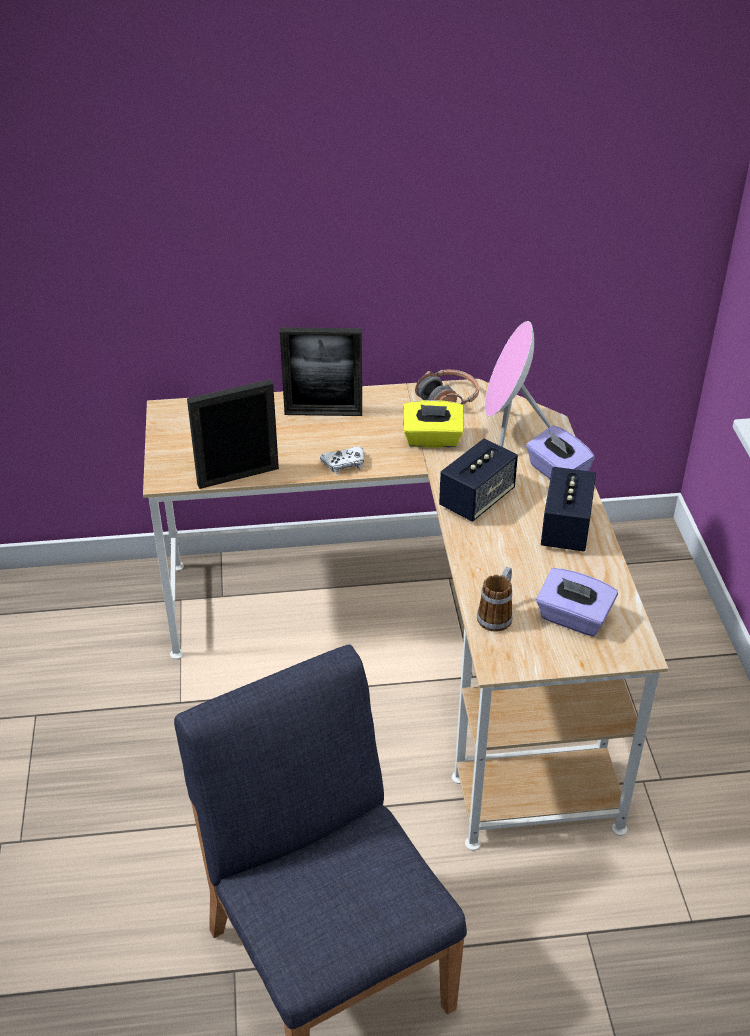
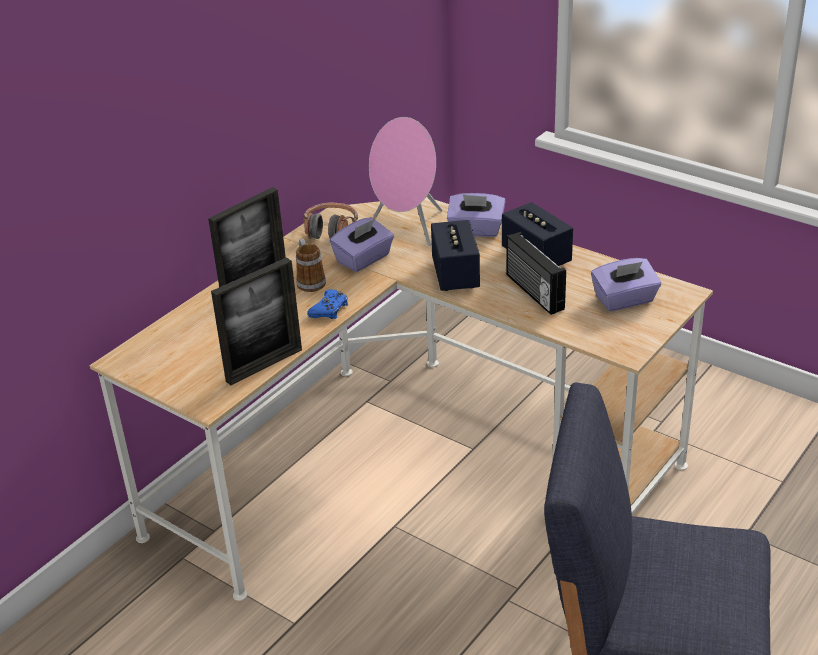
camera: 45 degrees left, 5 degrees down
(238, 476) = (264, 365): picture frame -> picture frame turned 150 degrees counterclockwise
(344, 464) = (329, 309): white game controller -> blue game controller
(432, 440) = (364, 259): yellow tissue box -> purple tissue box
(497, 615) = (581, 328): mug -> mug (309, 281)
(511, 557) = (533, 292): none -> radio

